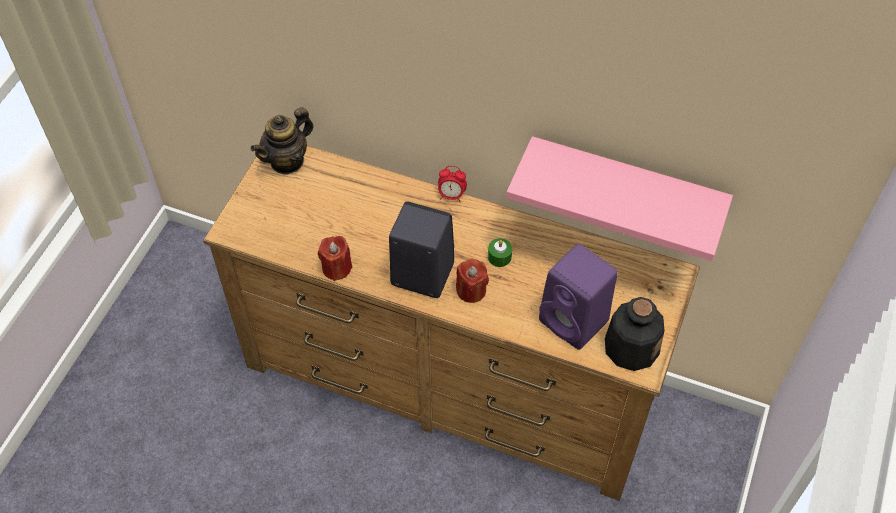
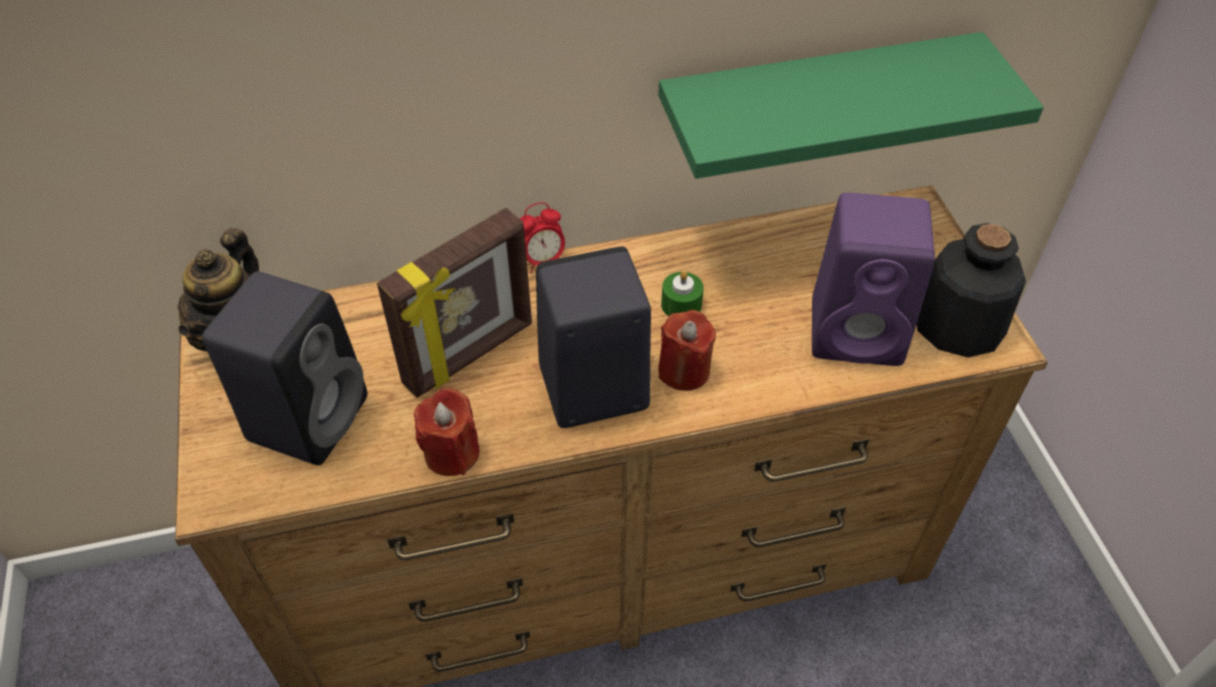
camera: 35 degrees left, 5 degrees down
(291, 215) = (309, 415): none -> black speaker
(380, 226) = (470, 355): none -> picture frame
(625, 187) = (815, 104): pink shelf -> green shelf

